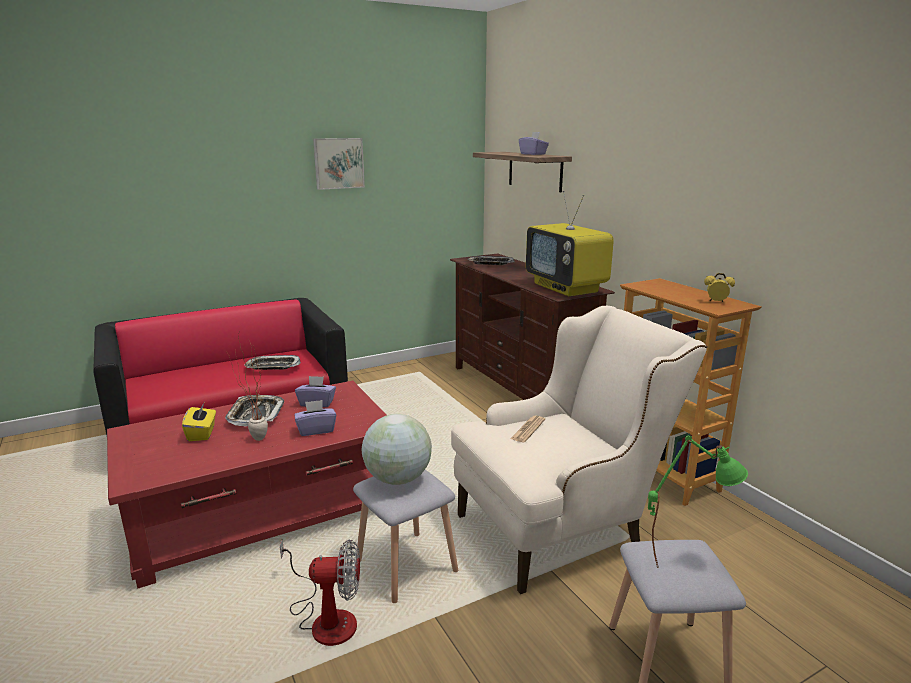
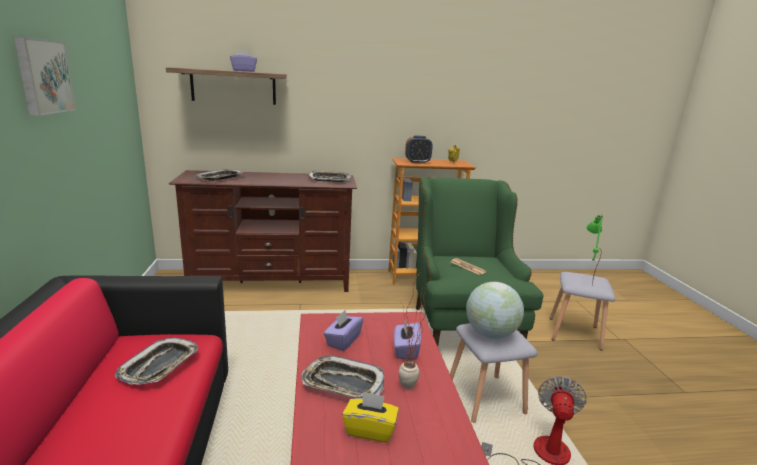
camera: 70 degrees left, 0 degrees up
(562, 527) = (461, 324): beige armchair -> green armchair
(566, 288) = (329, 179): television -> tray
(662, 289) = (417, 162): none -> alarm clock

